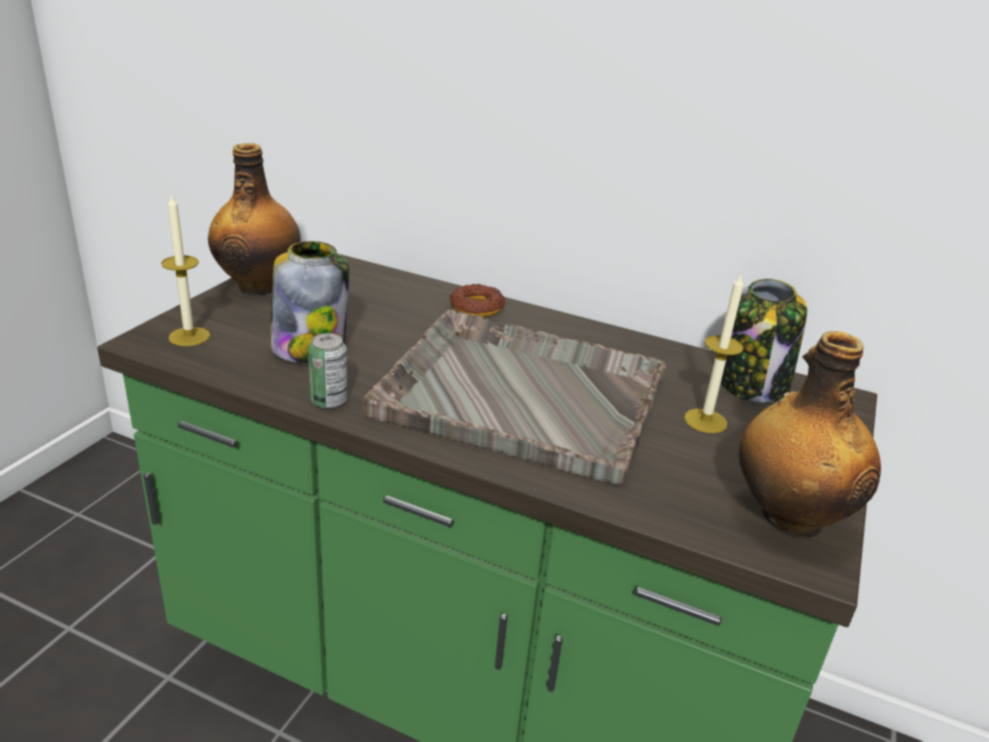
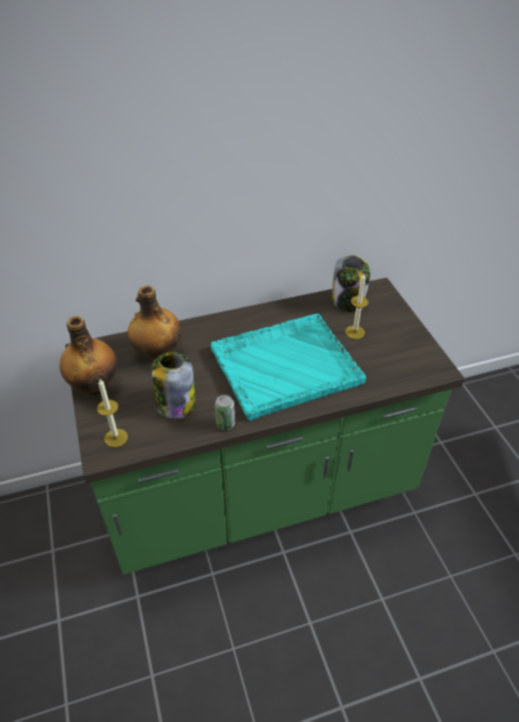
camera: 40 degrees left, 15 degrees up
(477, 307) = (207, 329): donut -> none
(519, 394) = (284, 366): grey tray -> turquoise tray
(789, 517) = (419, 357): bottle -> bottle (158, 353)

